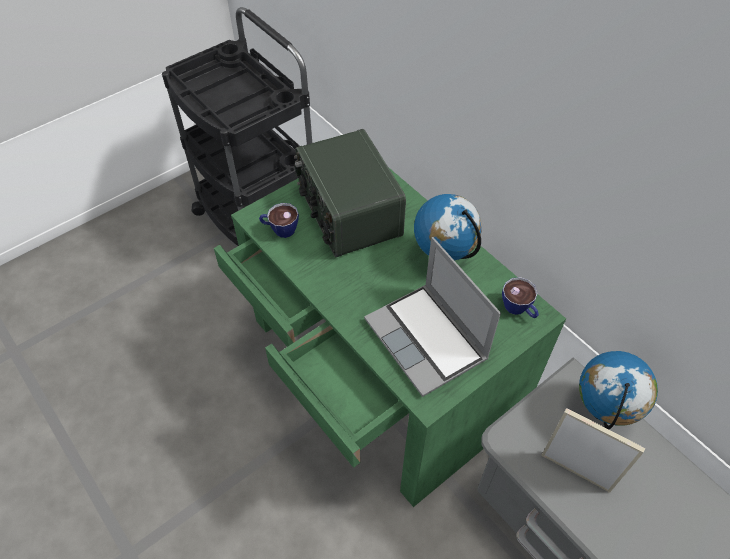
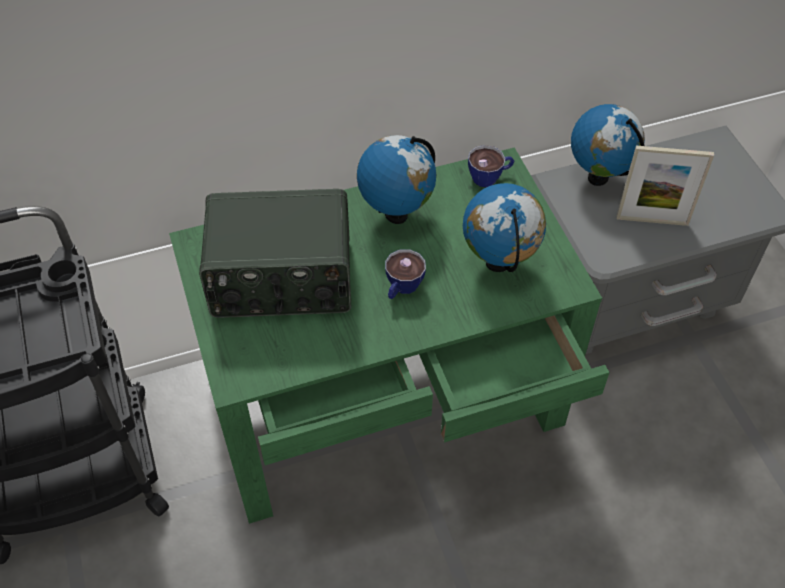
camera: 70 degrees left, 0 degrees up
(280, 229) = (273, 358): cup -> cup (401, 288)
(427, 340) = (499, 263): laptop -> globe
(575, 471) = (652, 220): picture frame -> picture frame turned 135 degrees counterclockwise

